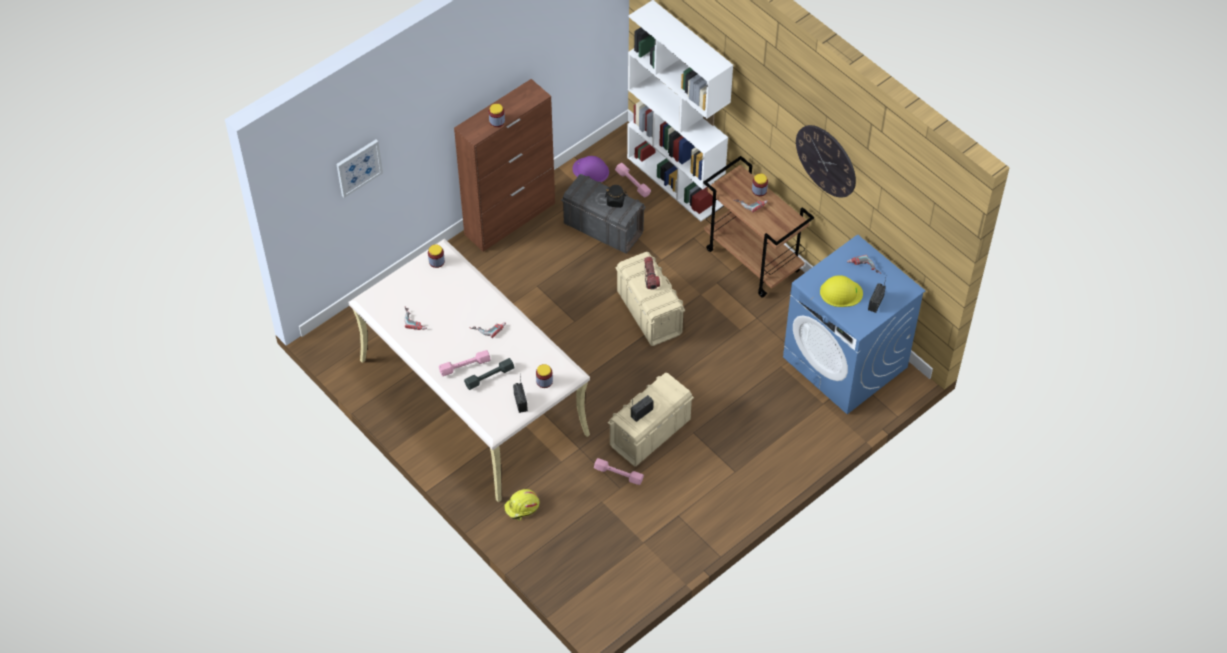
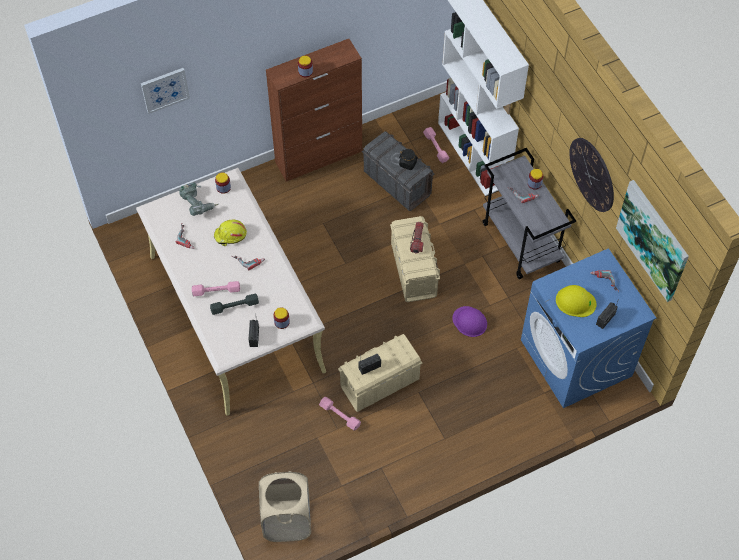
camera: 15 degrees right, 5 degrees up
(415, 283) = (198, 203): none -> power drill
(522, 507) = (246, 425): yellow hard hat -> yellow hard hat (230, 235)
(591, 170) = (402, 128): purple hard hat -> purple hard hat (470, 321)
(597, 590) = (287, 521): none -> beige laundry basket
(753, 260) = (521, 243): brown cart -> grey cart
(908, 207) = (653, 240): none -> picture

